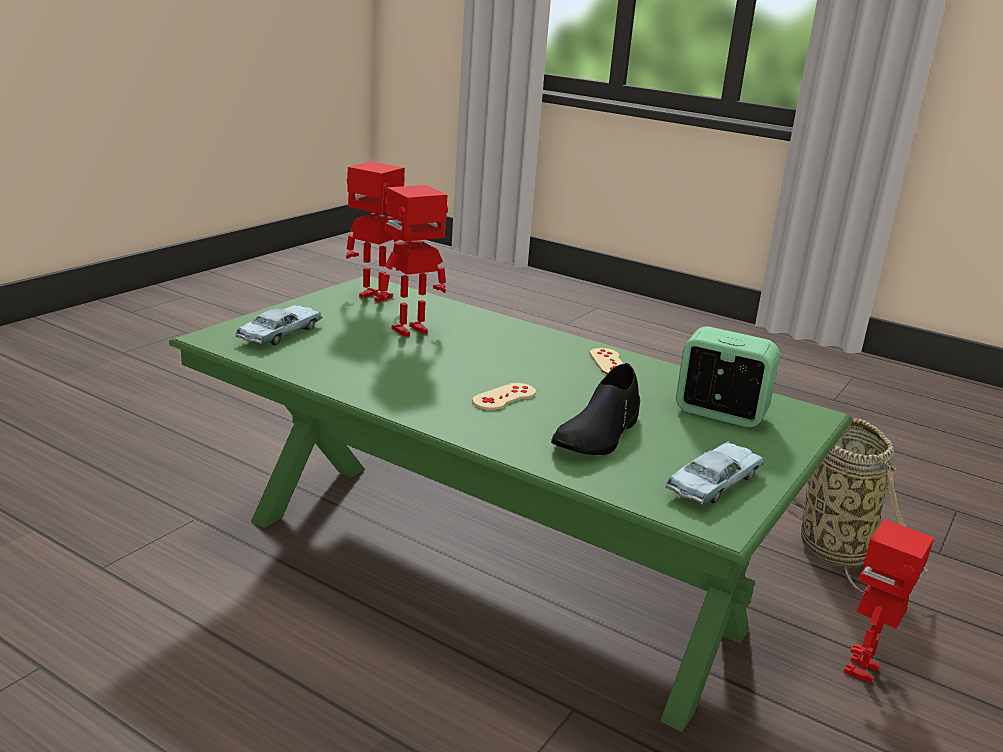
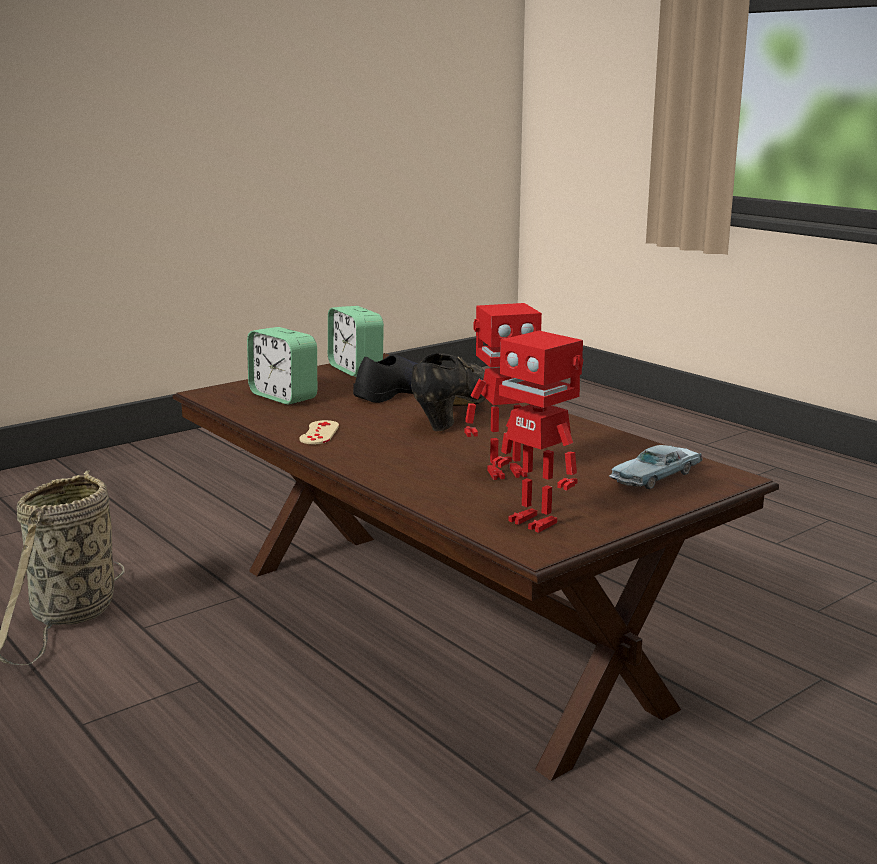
camera: 160 degrees left, 5 degrees down
(484, 572) = (439, 632): green coffee table -> brown coffee table
(504, 397) = (451, 414): beige game controller -> black shoe
(714, 484) = (355, 369): blue toy car -> alarm clock
(863, 670) = (199, 543): toy robot -> none

